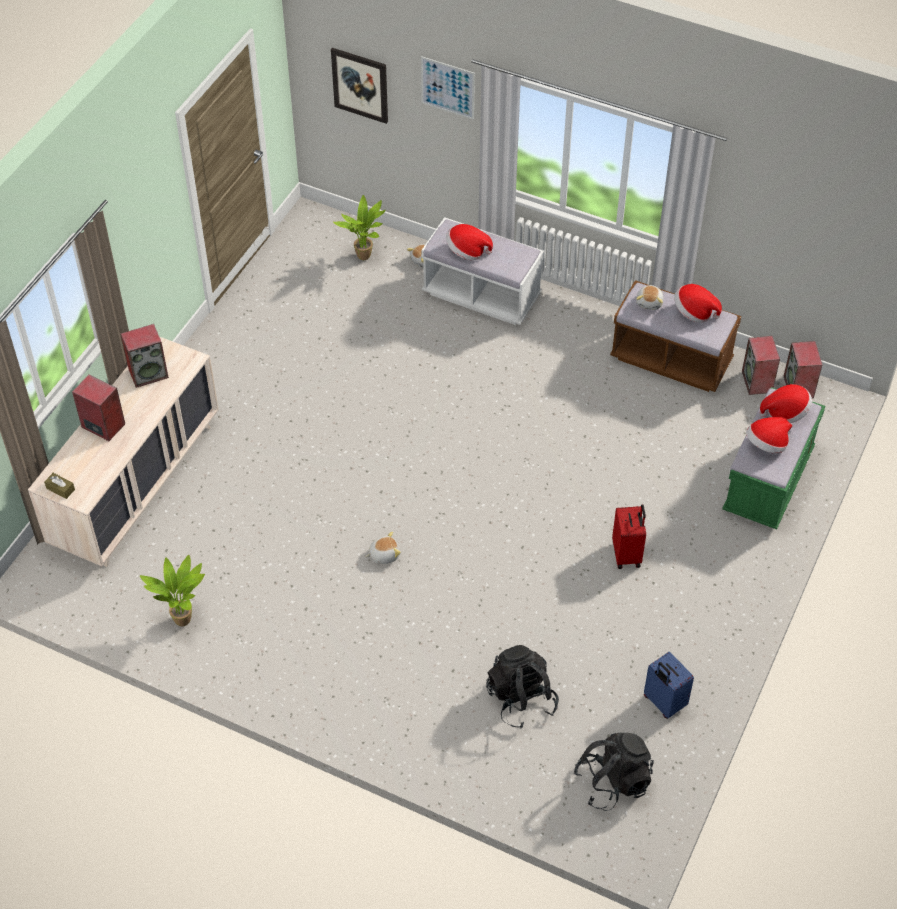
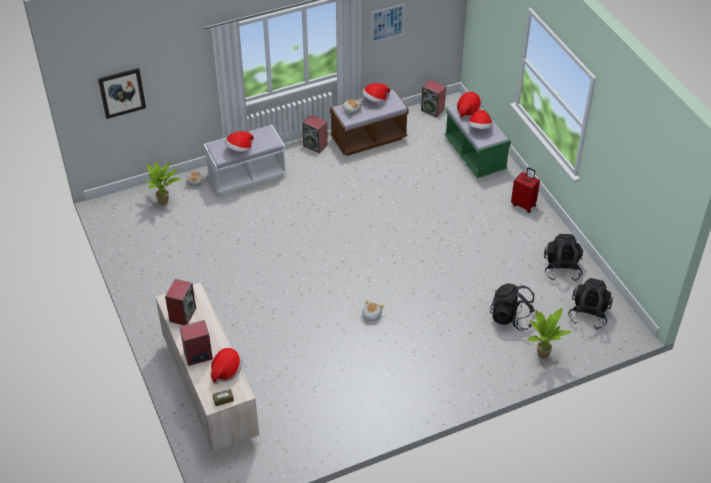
camera: 50 degrees left, 5 degrees down
(102, 464) = (226, 371): none -> hat
(184, 618) = (325, 423): potted plant -> potted plant (541, 354)
(447, 88) = (184, 58): picture -> picture (387, 23)
(627, 554) = (466, 227): red suitcase -> red suitcase (524, 205)
(663, 702) = (561, 269): blue suitcase -> black backpack
(757, 382) = (414, 120): speaker -> speaker (315, 145)

